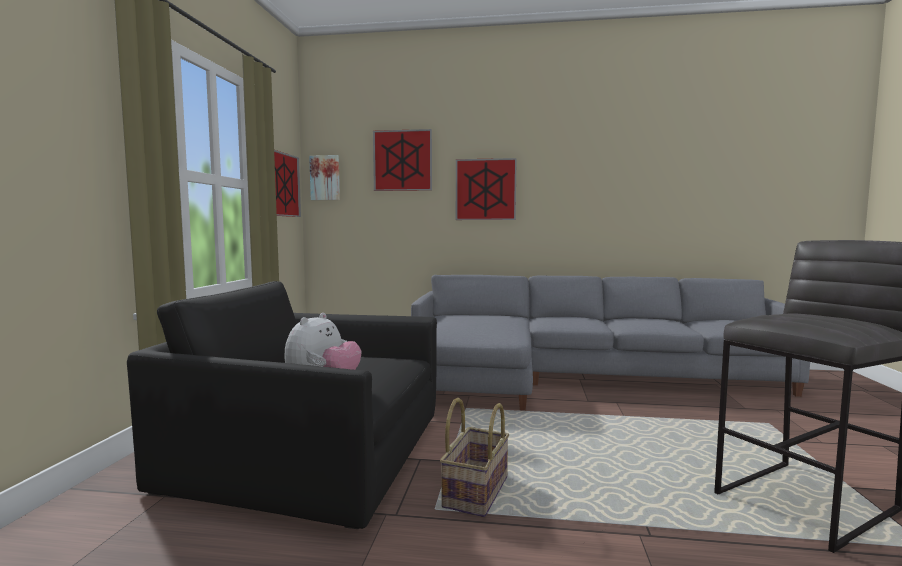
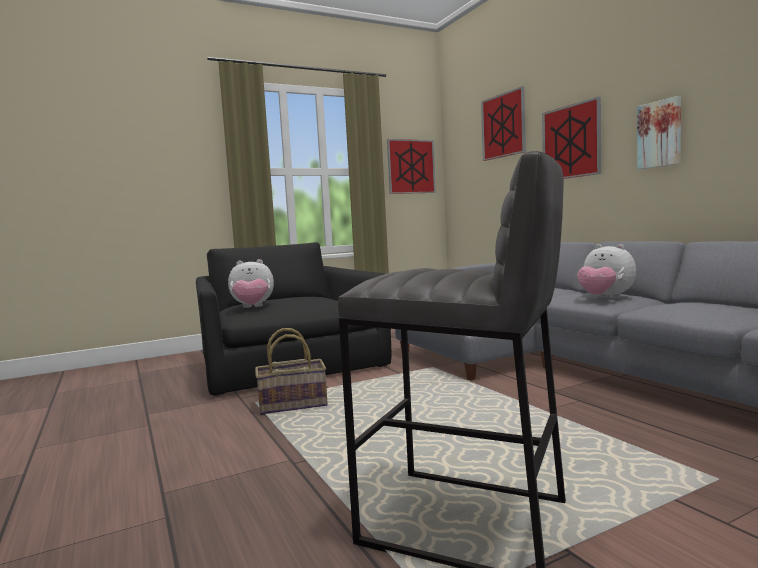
camera: 55 degrees right, 0 degrees up
(325, 178) = (455, 154): picture -> picture (660, 134)
(581, 321) = (605, 298): none -> plush toy

